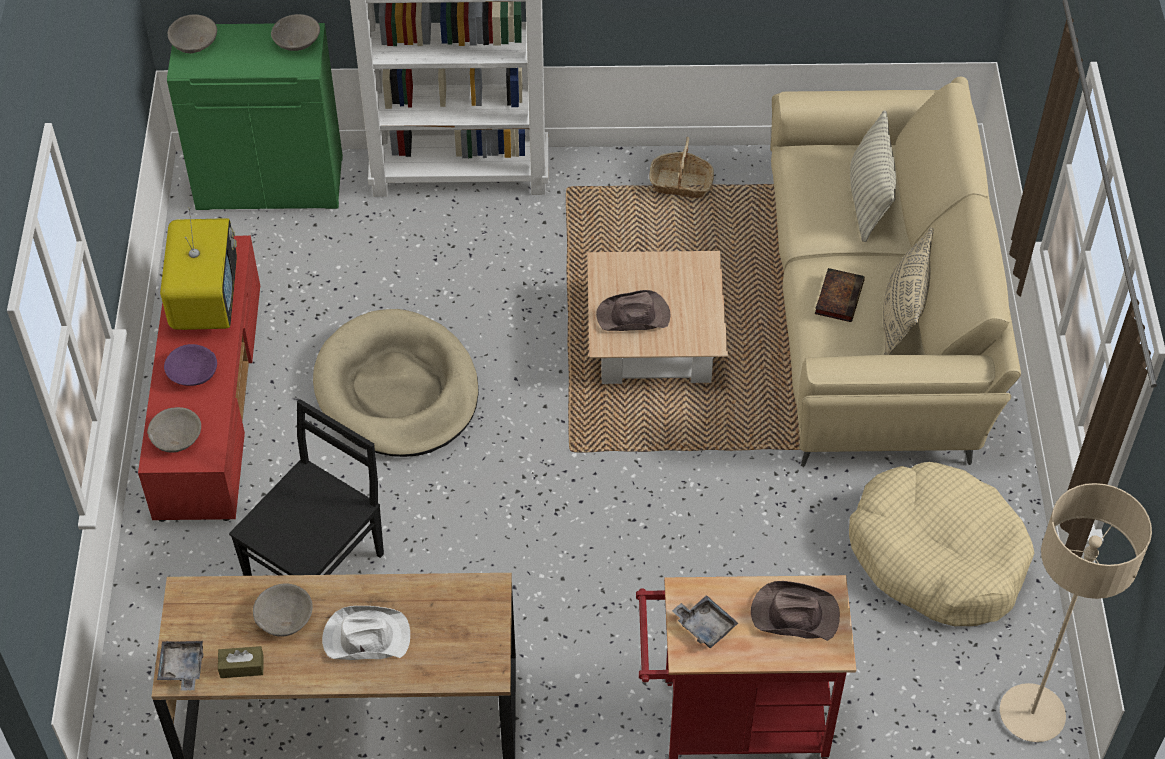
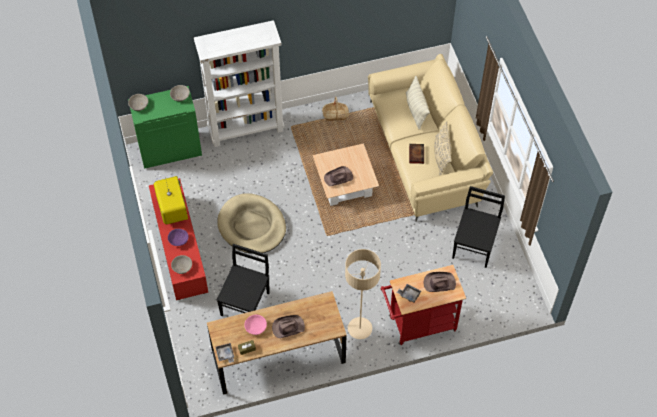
camera: 15 degrees left, 5 degrees up
(284, 618) = (256, 327): grey bowl -> pink bowl
(365, 637) = (288, 327): white hat -> brown hat
(937, 556) = (474, 245): beige dog bed -> black chair
(1031, 714) = (523, 296): beige floor lamp -> beige floor lamp (360, 328)

